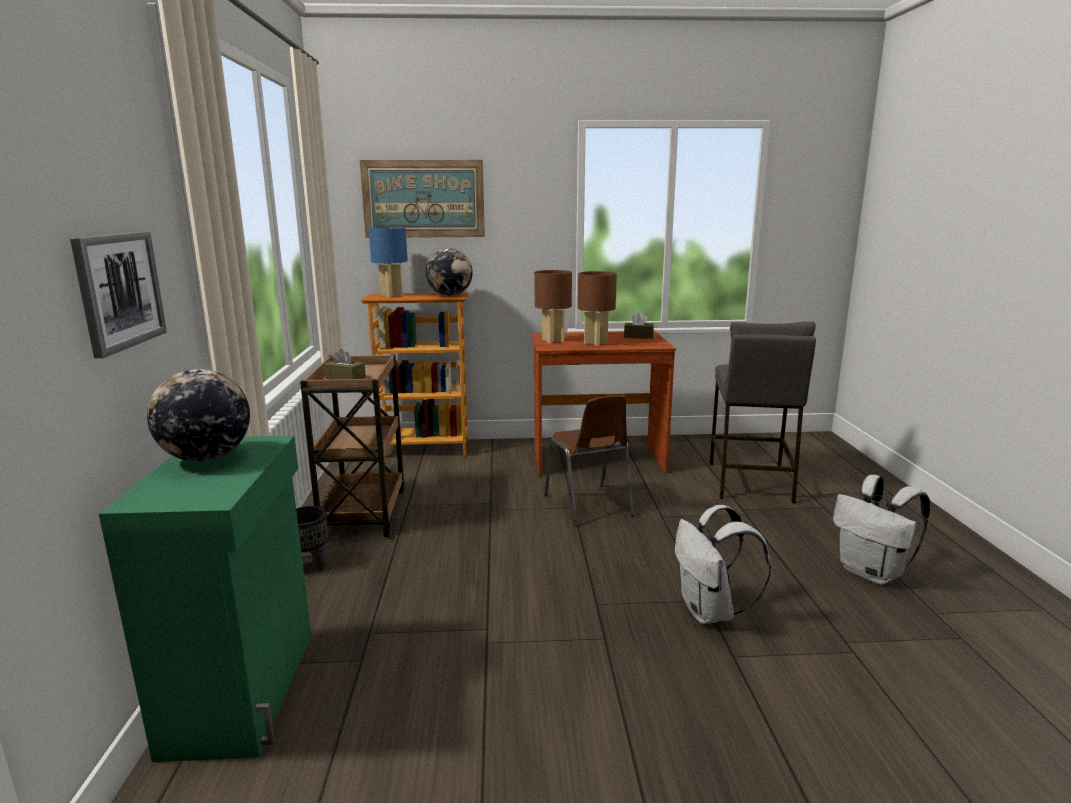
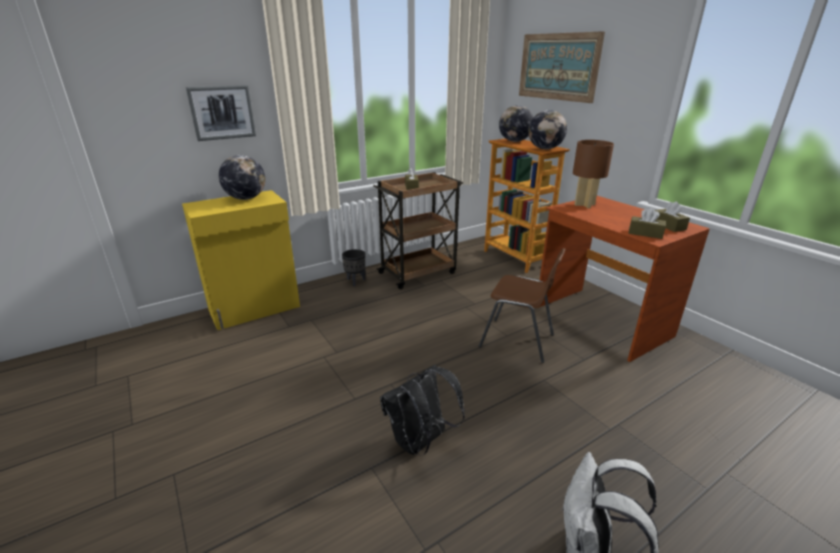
camera: 60 degrees right, 10 degrees up
(245, 689) = (255, 309): green cabinet -> yellow cabinet
(391, 295) = (514, 141): blue table lamp -> globe
(588, 505) = (517, 341): brown chair -> brown chair turned 105 degrees counterclockwise
(595, 343) = (606, 217): brown table lamp -> none
(646, 344) = (645, 233): none -> brown tissue box
(710, 612) = (420, 442): white backpack -> black backpack
(750, 482) = (686, 418): grey stool -> none

